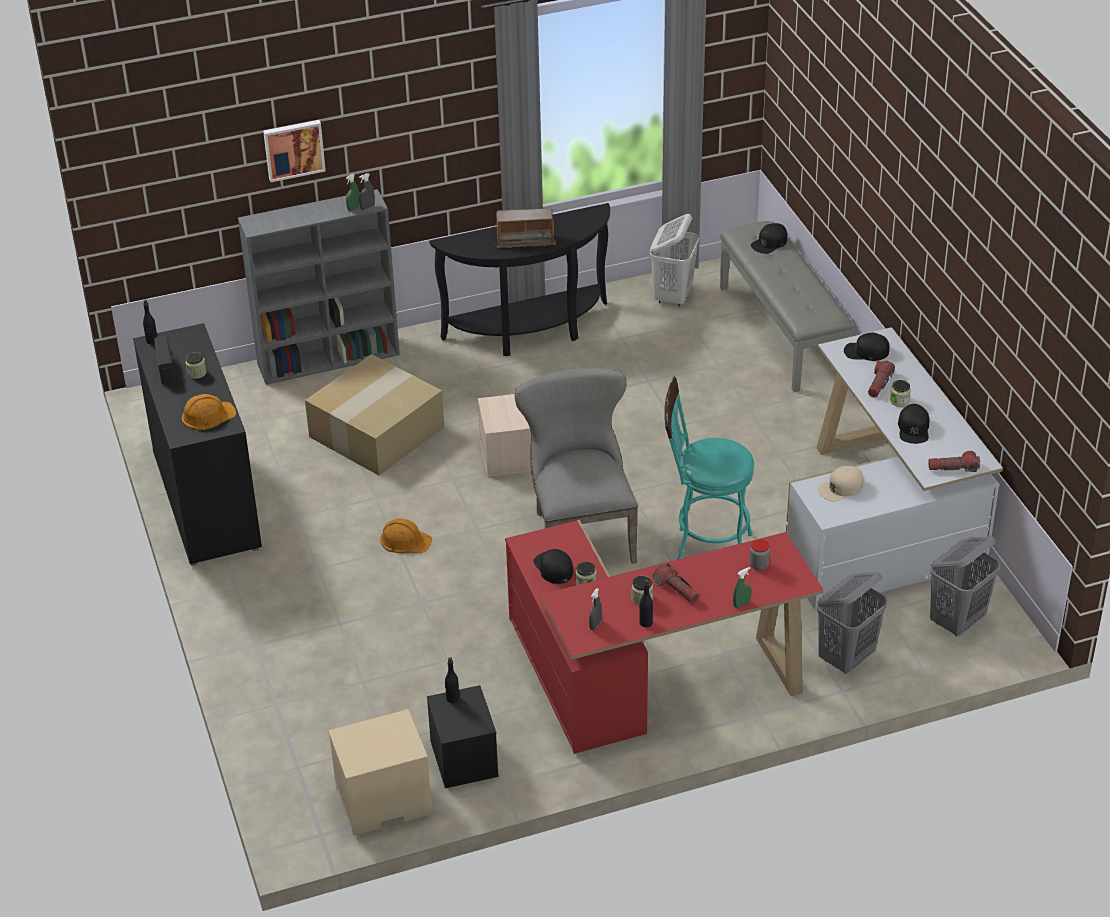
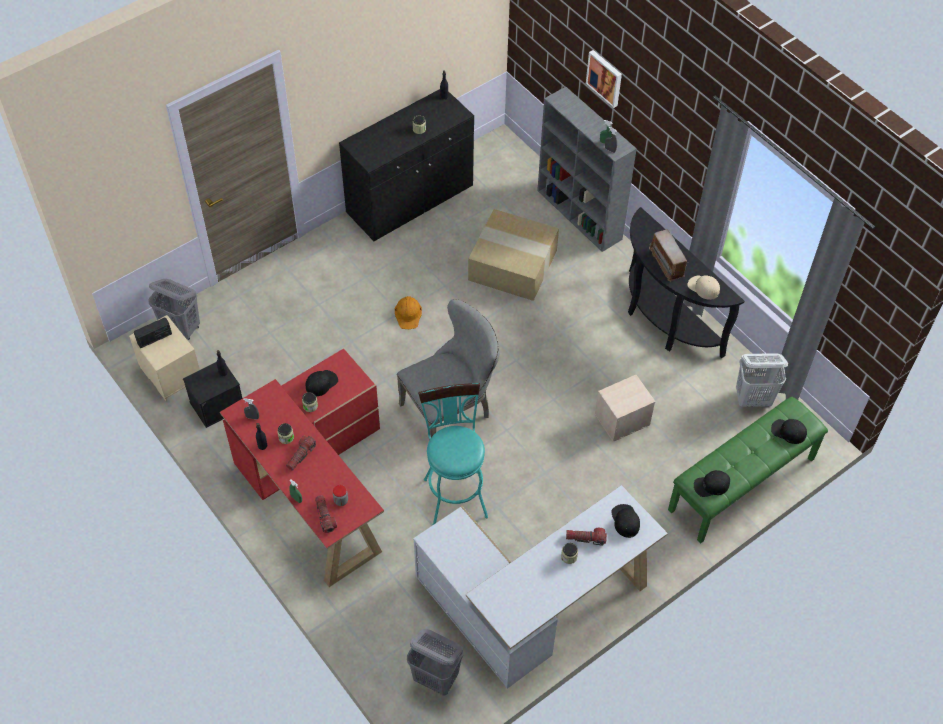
camera: 70 degrees right, 15 degrees up
(167, 370) = (417, 114): radio -> radio (154, 338)
(208, 415) = (378, 149): orange hard hat -> none
(507, 456) = (516, 346): beige storage box -> beige storage box (622, 420)
(782, 332) = (742, 485): grey bench -> green bench
(841, 488) = (465, 541): beige cap -> beige cap (703, 288)
(847, 658) = (373, 609): grey laundry basket -> grey laundry basket (181, 329)
(913, 428) = (537, 573): black cap -> black cap (711, 485)
(953, 468) = (496, 611): flashlight -> flashlight (325, 516)

